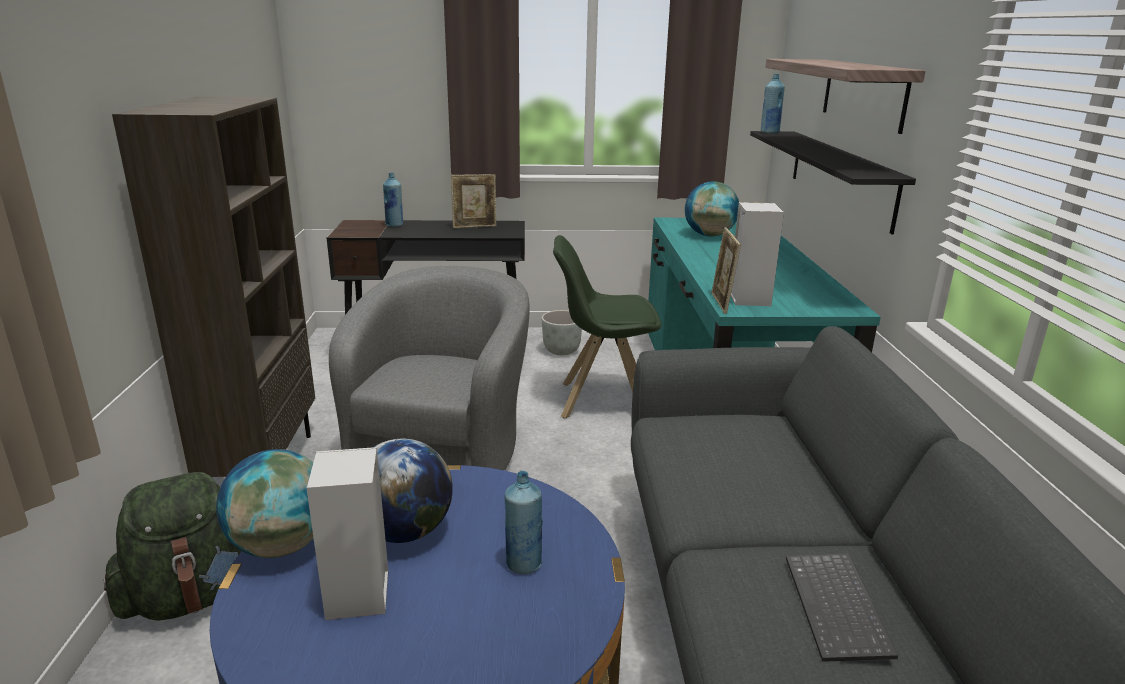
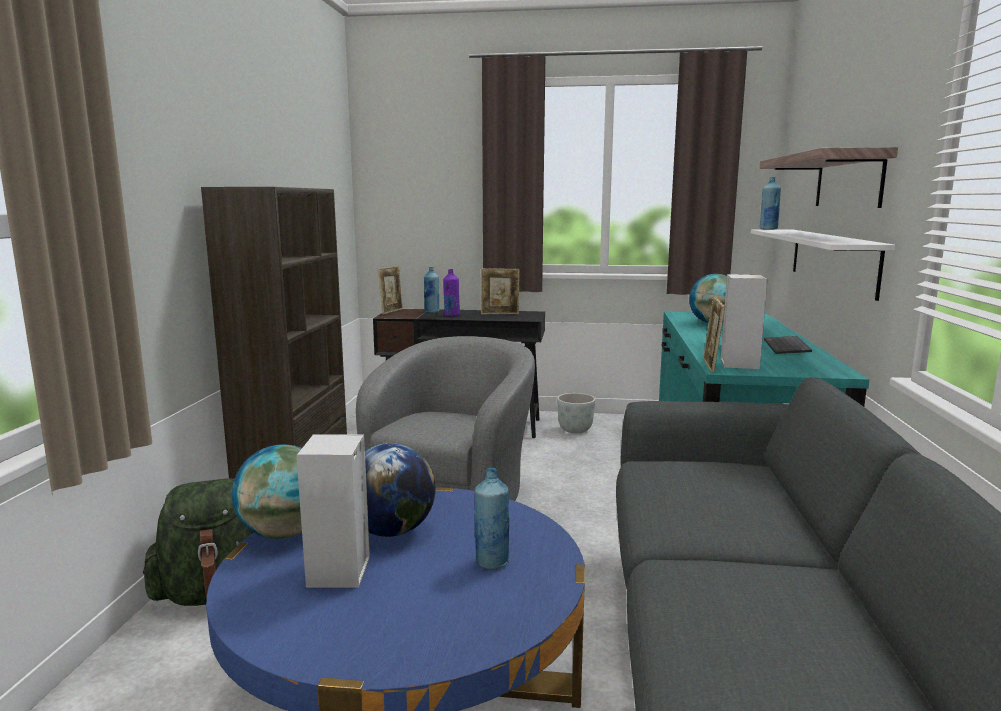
camera: 10 degrees right, 10 degrees down
(346, 226) = (391, 311): none -> picture frame
(419, 231) = (451, 315): none -> purple bottle
(603, 401) = (607, 470): green chair -> none
(839, 609) = (791, 611): keyboard -> keyboard (788, 347)
(840, 176) = (832, 259): black shelf -> white shelf

